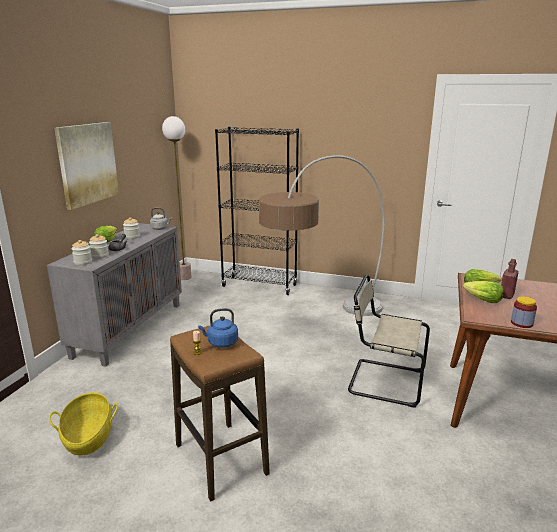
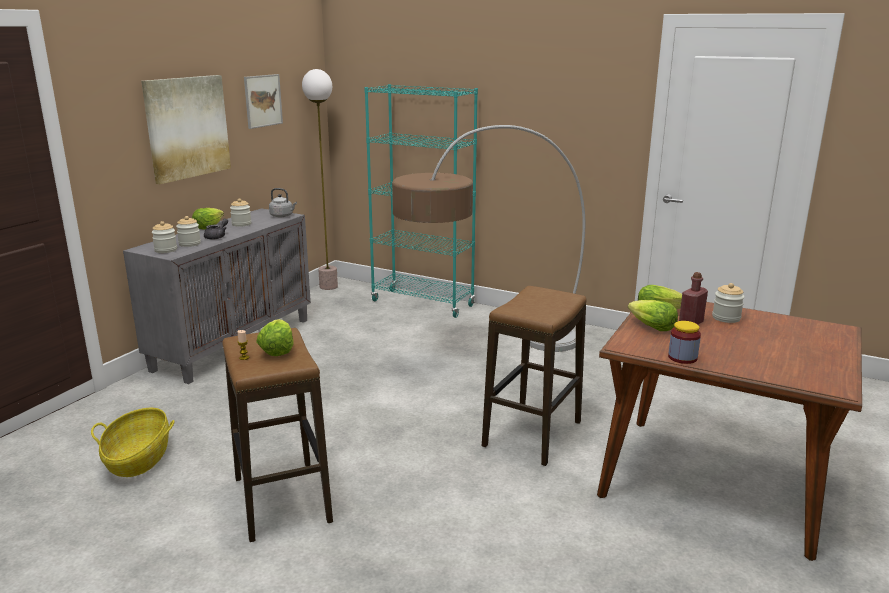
camera: 10 degrees right, 0 degrees up
(137, 141) = (263, 101): none -> picture
(221, 343) = (277, 349): blue kettle -> lettuce
(259, 286) = (423, 303): black bookcase -> turquoise bookcase
(383, 381) = (532, 434): beige chair -> stool
(526, 289) = (726, 318): none -> jar

